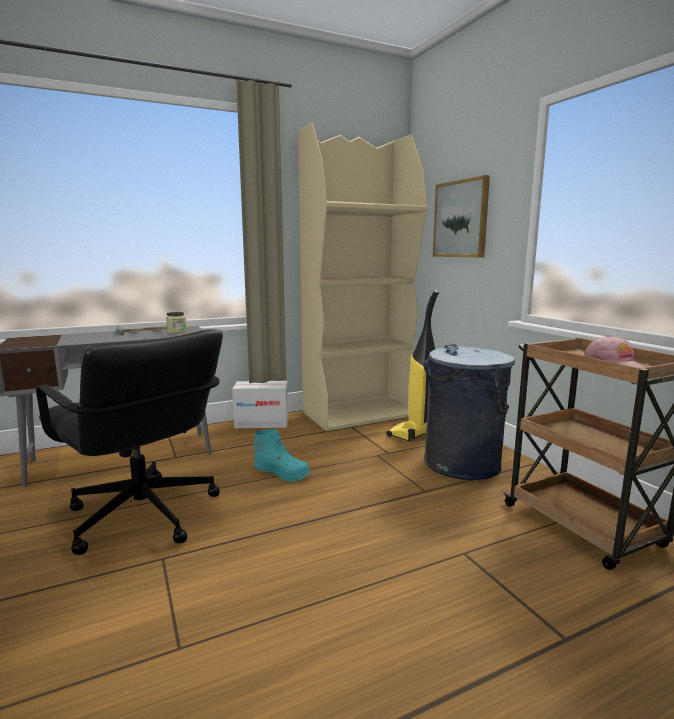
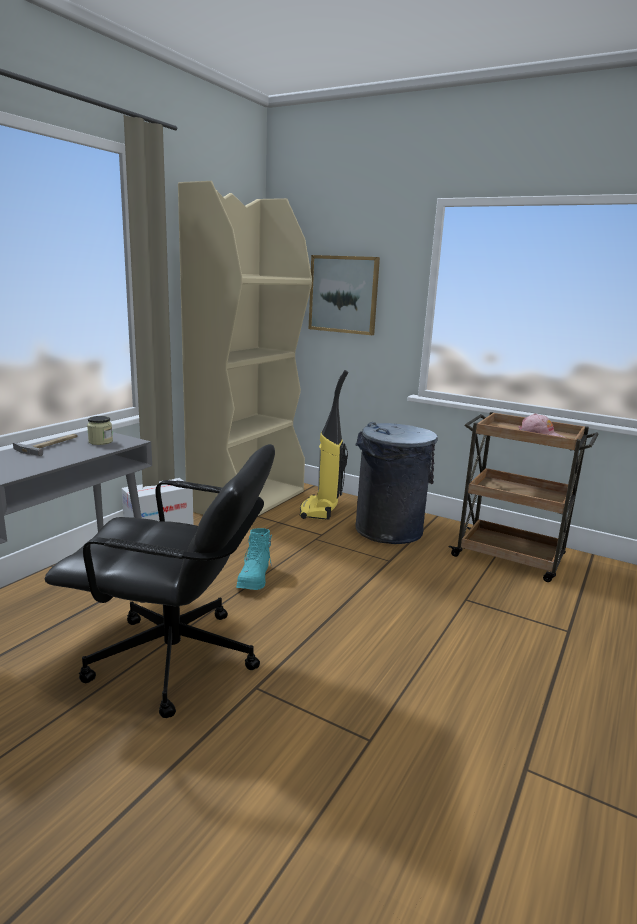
camera: 35 degrees left, 5 degrees up
(282, 473) = (255, 578): turquoise boot -> turquoise boot turned 105 degrees clockwise

